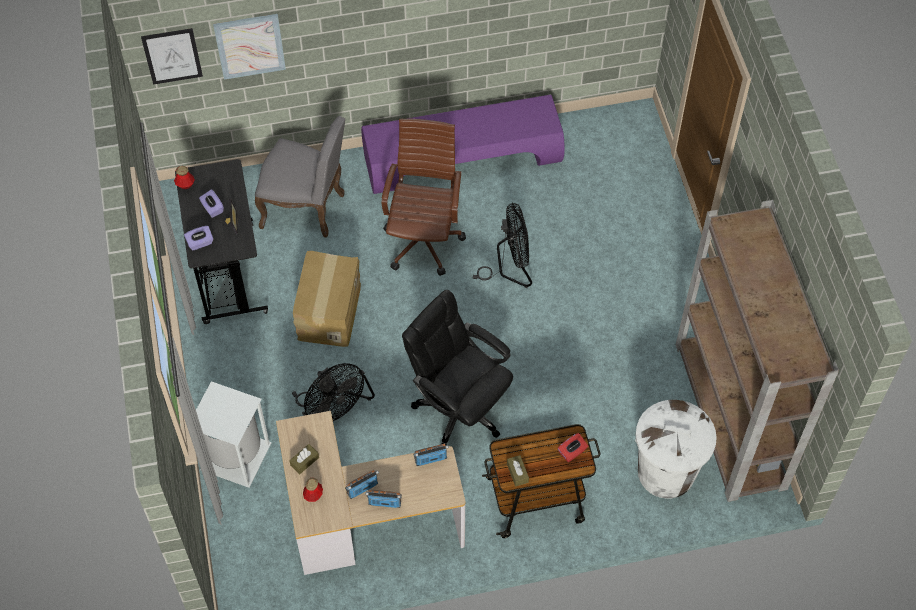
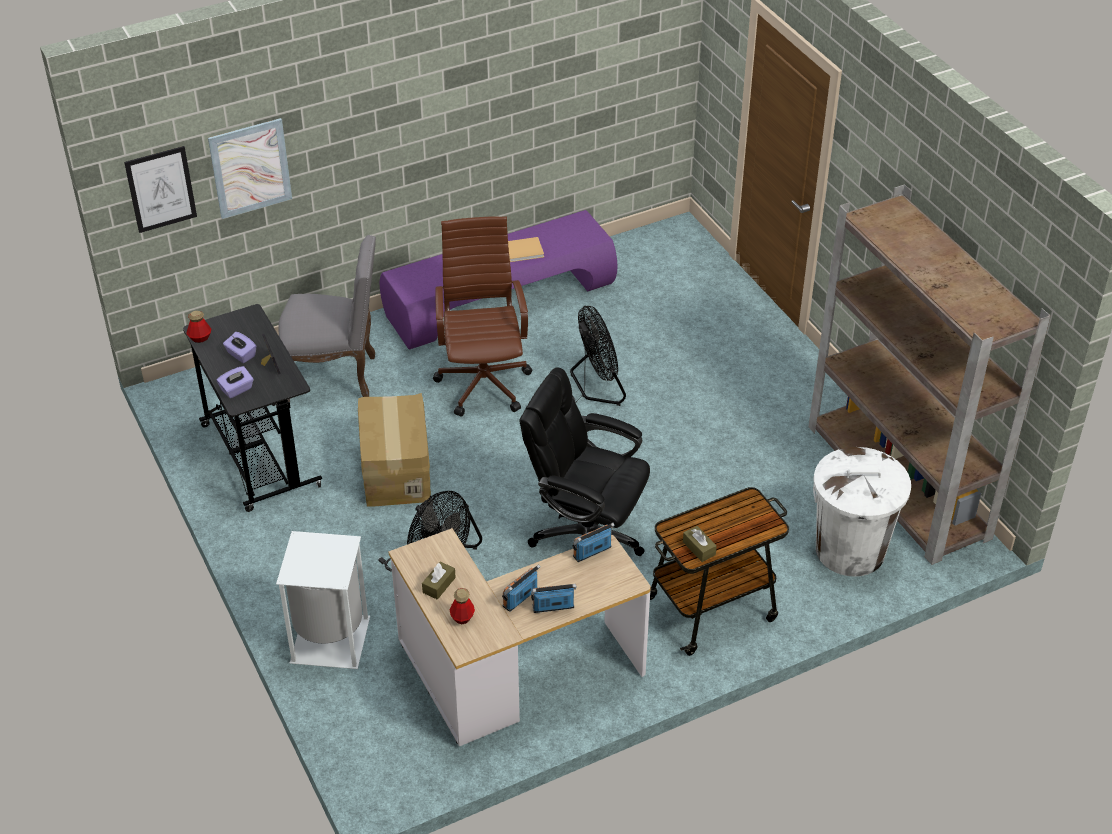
camera: 15 degrees left, 15 degrees down
(486, 128) = (525, 250): none -> beige book
(572, 452) = (754, 515): red tissue box -> none

